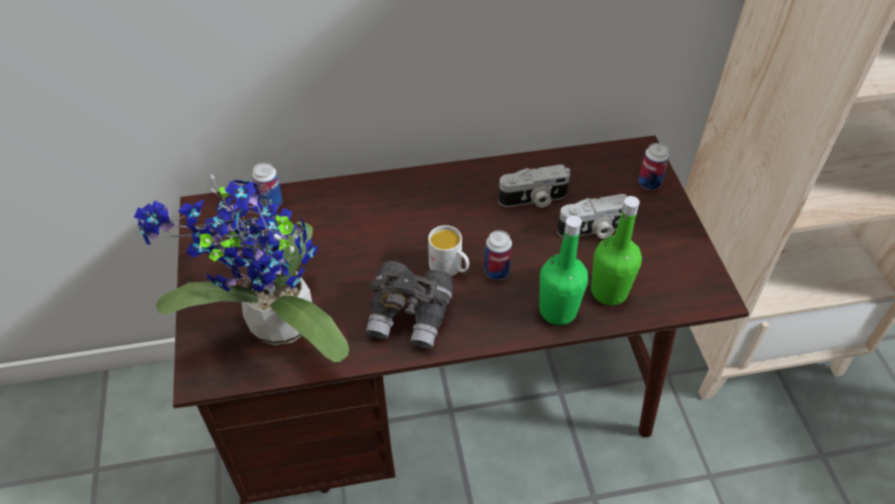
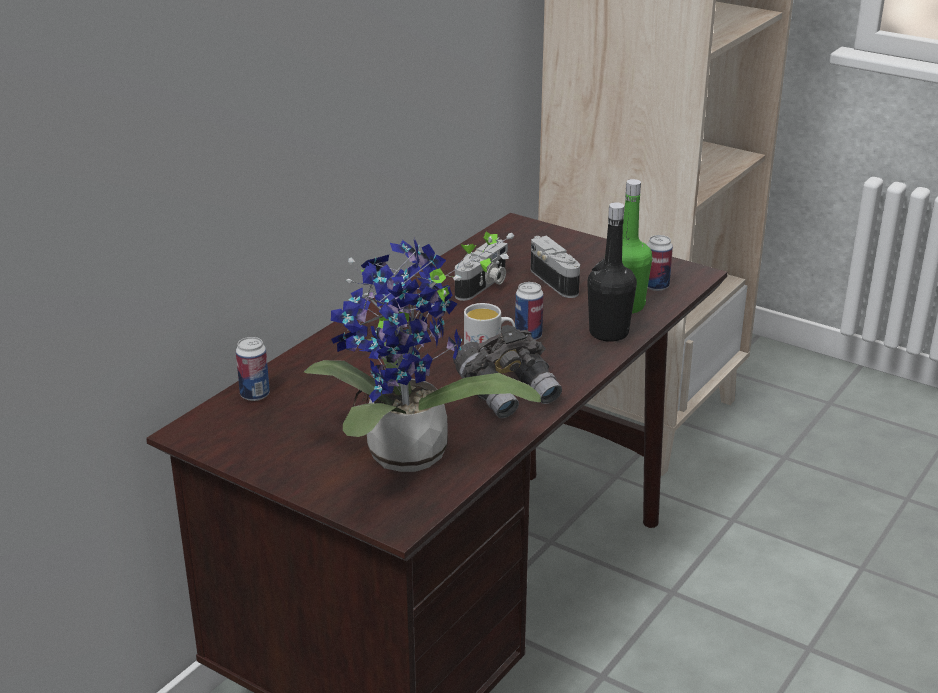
camera: 45 degrees left, 20 degrees down
(558, 310) = (608, 333): green bottle -> black bottle
(593, 230) = (557, 280): camera -> camera turned 60 degrees counterclockwise
(649, 183) = (552, 239): can -> can (656, 286)

